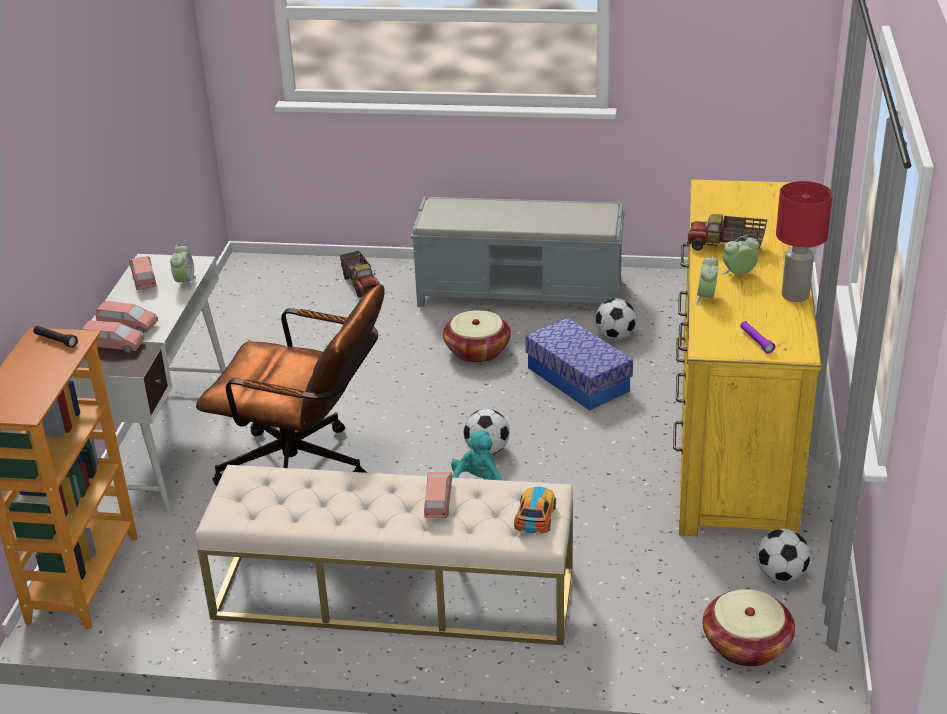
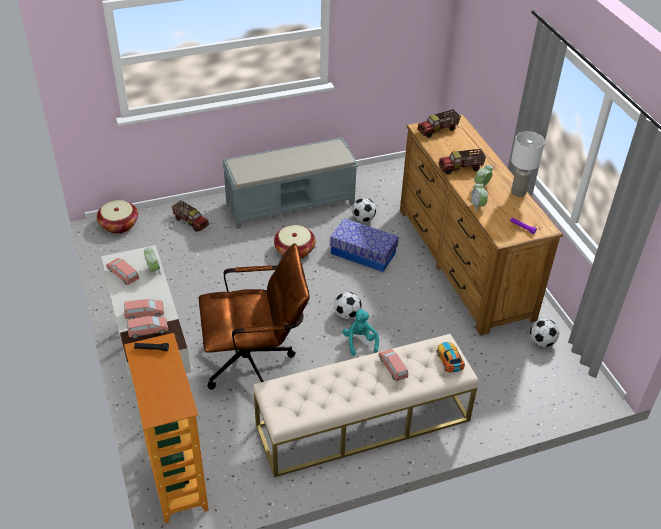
camera: 30 degrees left, 10 degrees up
(734, 430) = (464, 262): yellow dresser -> brown dresser
(735, 194) = (438, 130): none -> toy truck
(746, 645) = (552, 388): basket -> basket (119, 225)
(794, 295) = (518, 192): red table lamp -> white table lamp

